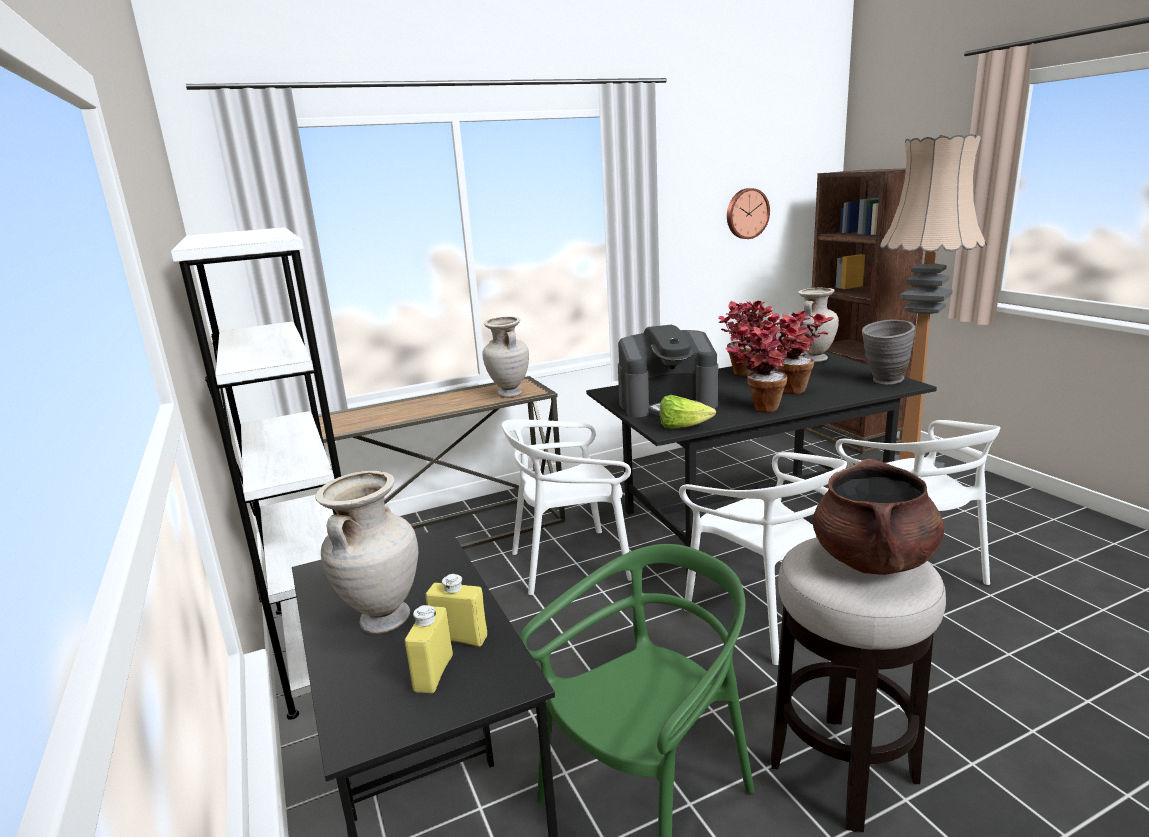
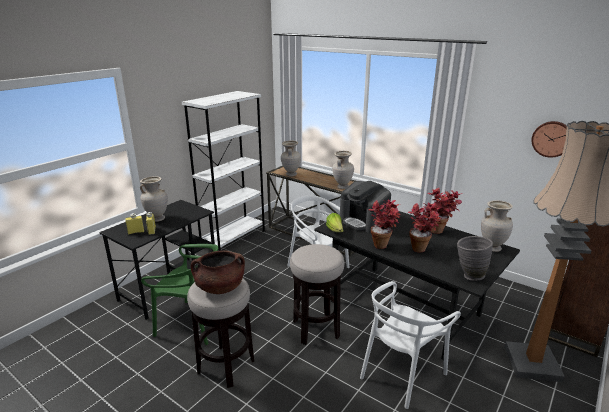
camera: 60 degrees right, 5 degrees up
(377, 421) = (291, 175): none -> beige vase
(765, 615) = (315, 329): white chair -> stool

